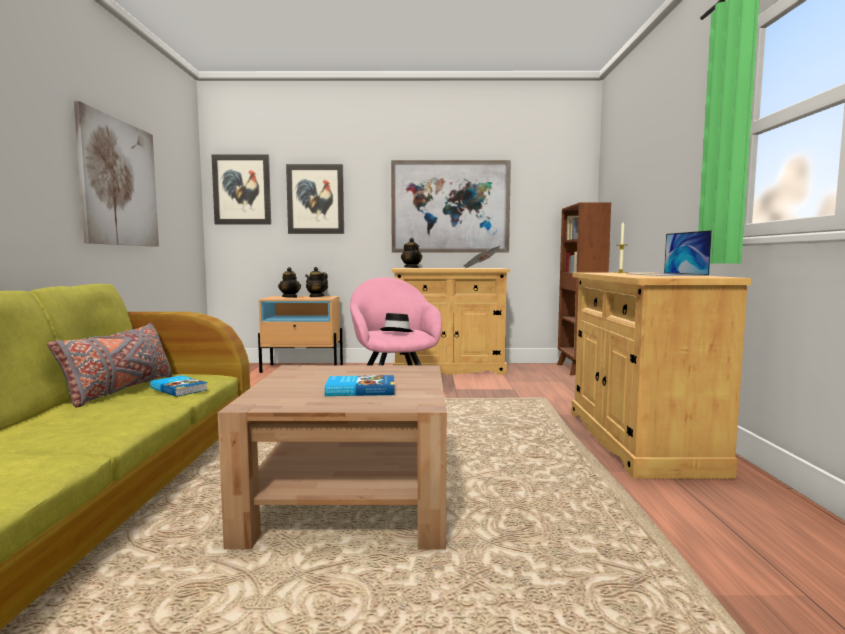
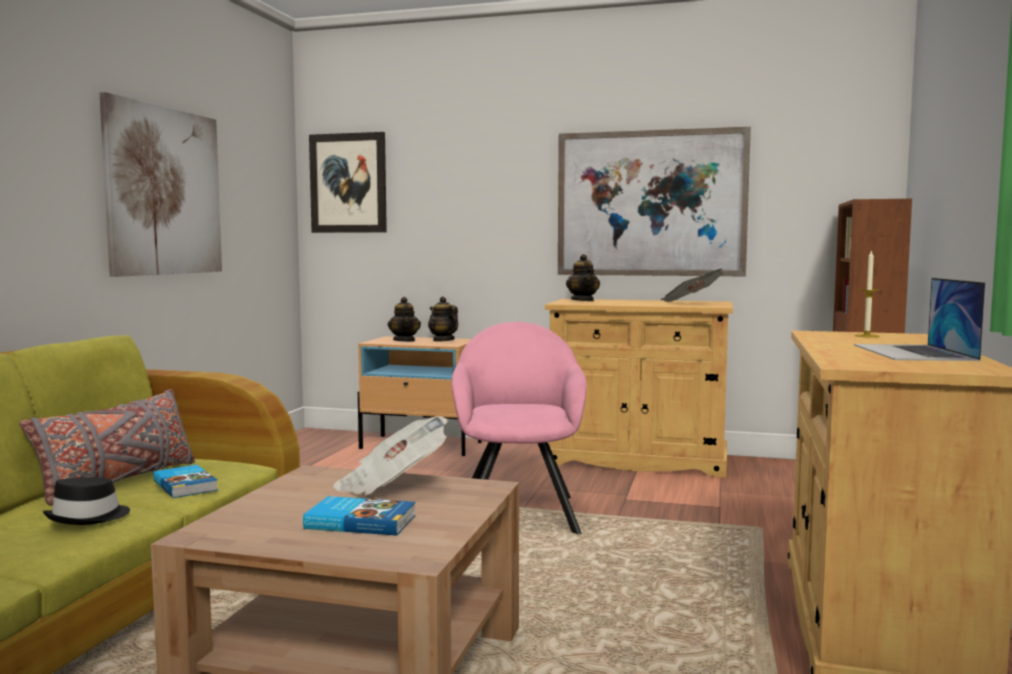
camera: 15 degrees right, 0 degrees up
(315, 199) = (448, 195): picture -> none
(358, 371) = (391, 485): none -> newspaper
(398, 331) = (522, 409): black hat -> black hat (88, 517)

